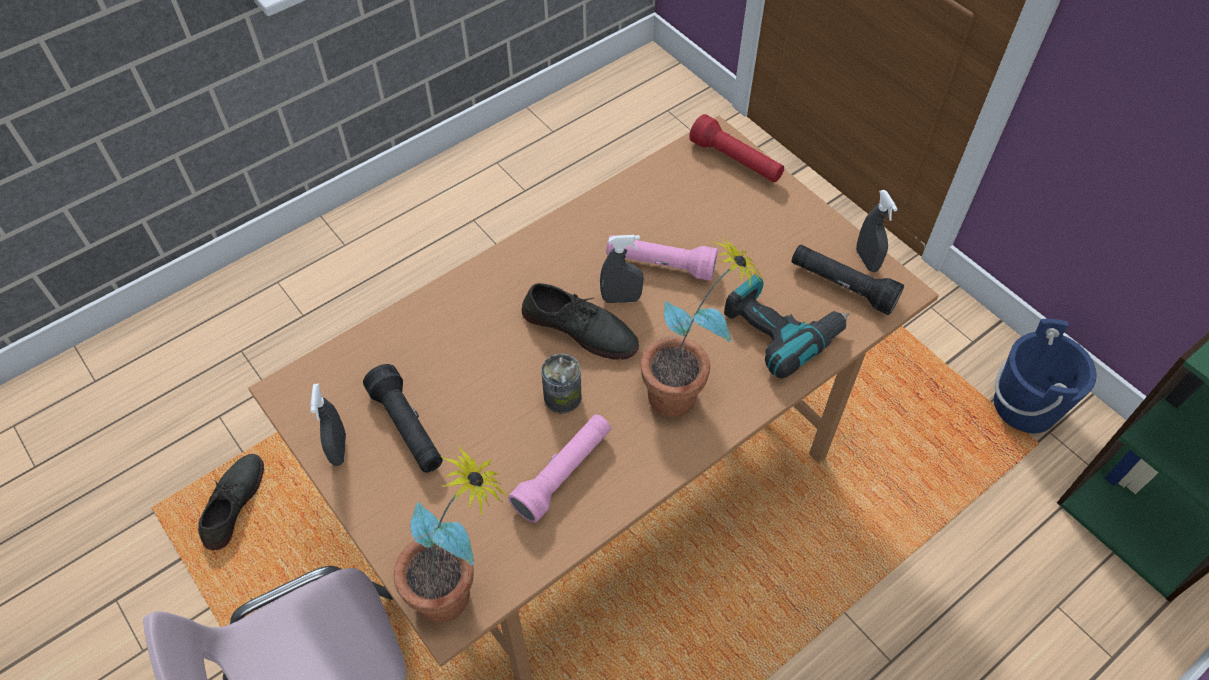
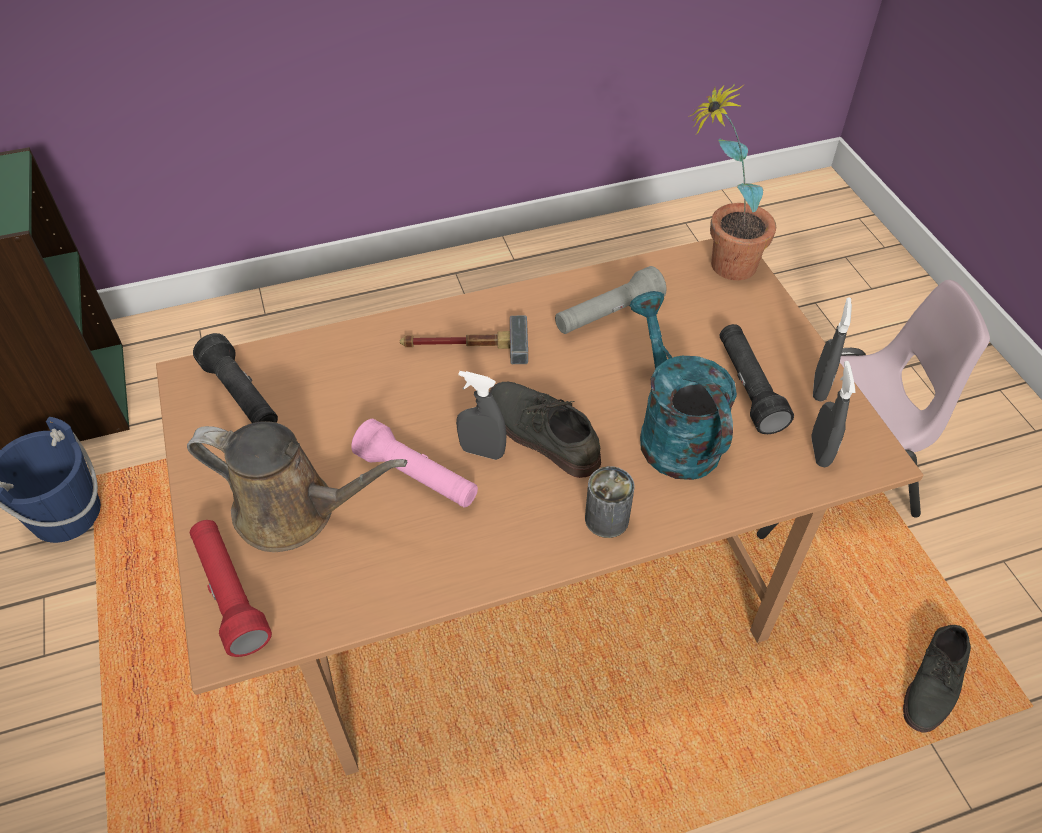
camera: 160 degrees left, 5 degrees down
(470, 362) = (672, 431): none -> turquoise watering can
(562, 397) = (586, 373): can -> can (606, 519)
(564, 473) = (608, 315): pink flashlight -> grey flashlight
(687, 391) = (464, 346): potted plant -> hammer
(733, 217) = (294, 511): none -> brown watering can
(780, 329) = (337, 373): power drill -> none
(867, 260) = (191, 415): grey spray bottle -> grey spray bottle (820, 451)

